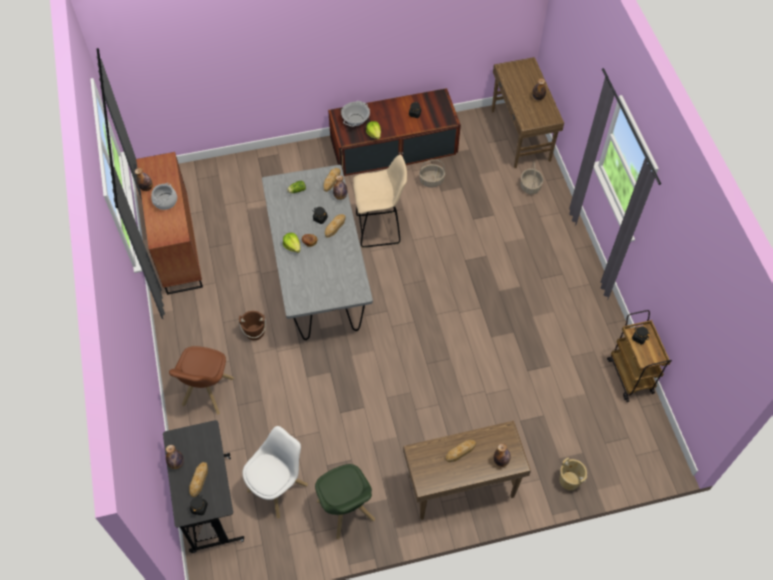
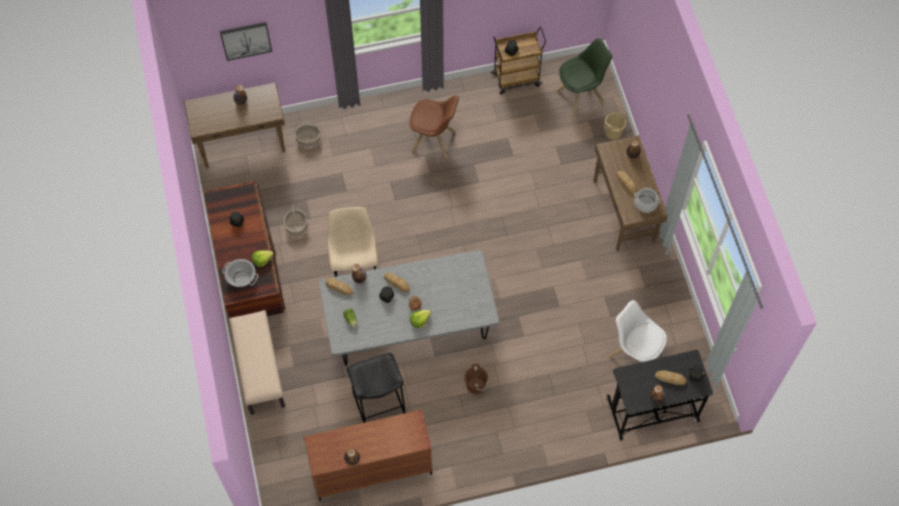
camera: 90 degrees left, 5 degrees up
(165, 201) = (371, 438): cooking pot -> cooking pot (645, 203)
(207, 392) = (542, 424): brown chair -> brown chair (433, 141)
(241, 251) = (379, 405): none -> black stool
(284, 160) = (259, 369): none -> beige bench
(346, 510) = (651, 299): green chair -> green chair (580, 96)
(574, 53) = (246, 40): none -> picture

